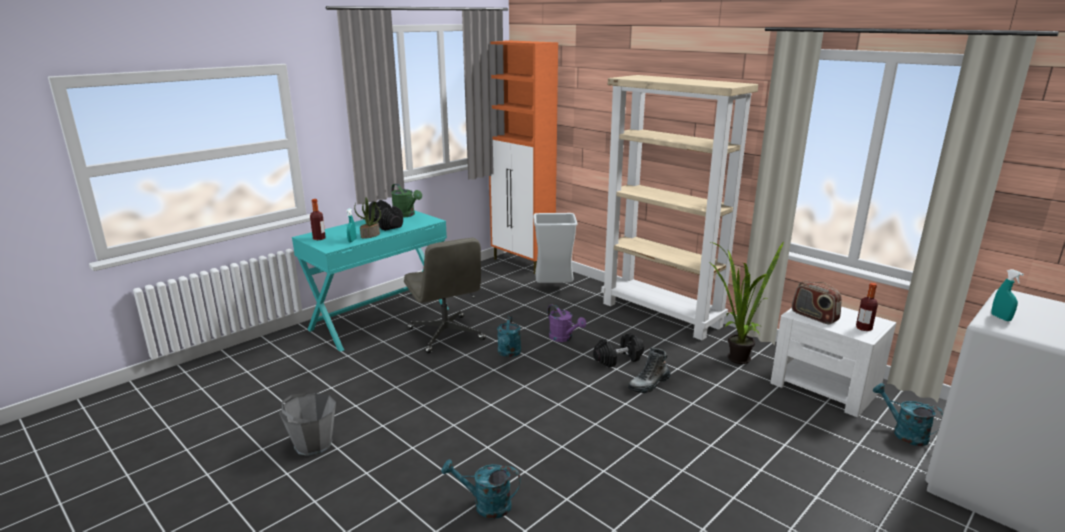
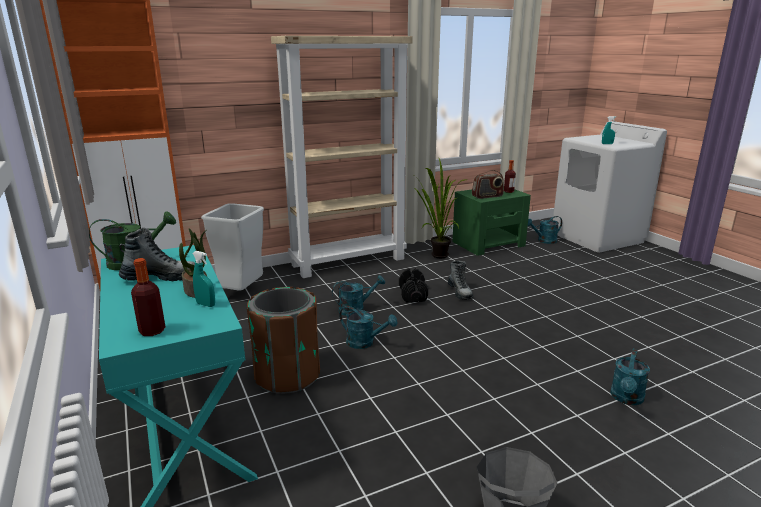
camera: 70 degrees left, 0 degrees up
(386, 225) = (160, 277): black dumbbell -> boot
(446, 334) = (288, 375): grey office chair -> brown trash can
(564, 338) = (356, 309): purple watering can -> turquoise watering can
(825, 387) = (489, 243): white nightstand -> green nightstand

